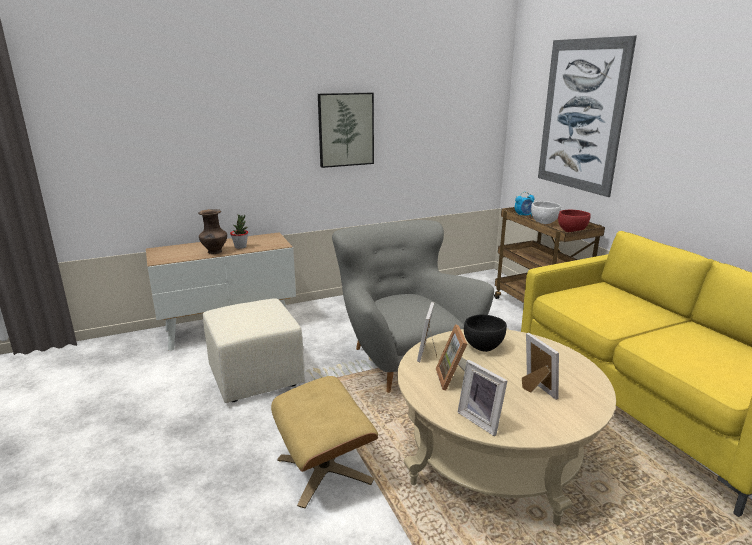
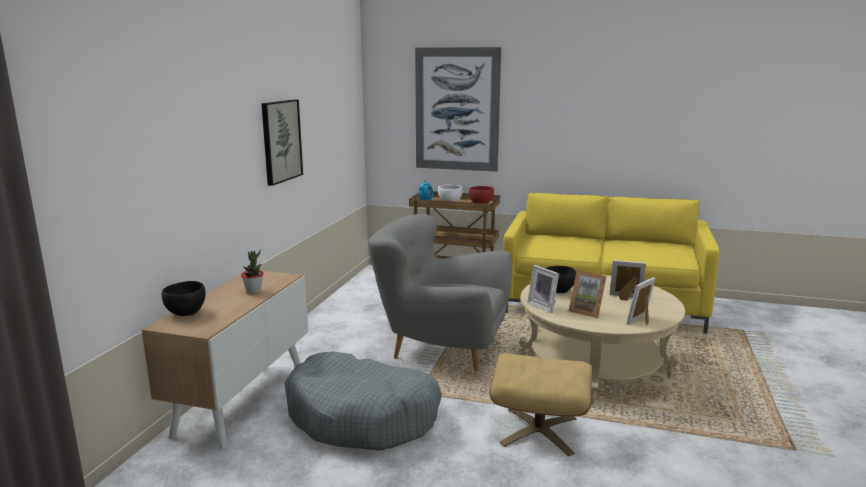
camera: 50 degrees left, 5 degrees down
(181, 247) = (186, 313): none -> black bowl
(215, 252) = (242, 303): brown vase -> none
(255, 377) = (363, 417): beige ottoman -> grey dog bed
(482, 420) = (642, 321): picture frame -> picture frame turned 135 degrees clockwise

